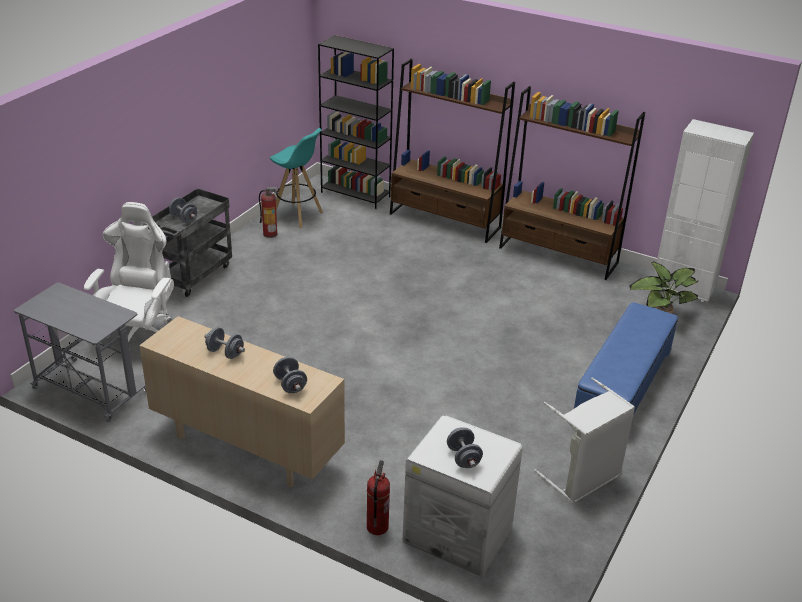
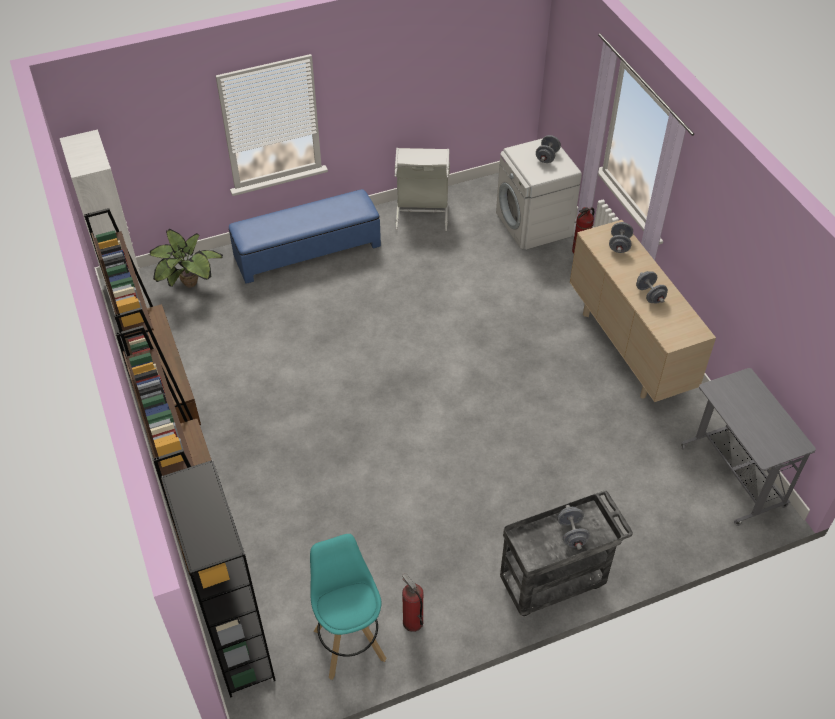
camera: 140 degrees left, 15 degrees up
(138, 337) = (660, 522): white office chair -> none

